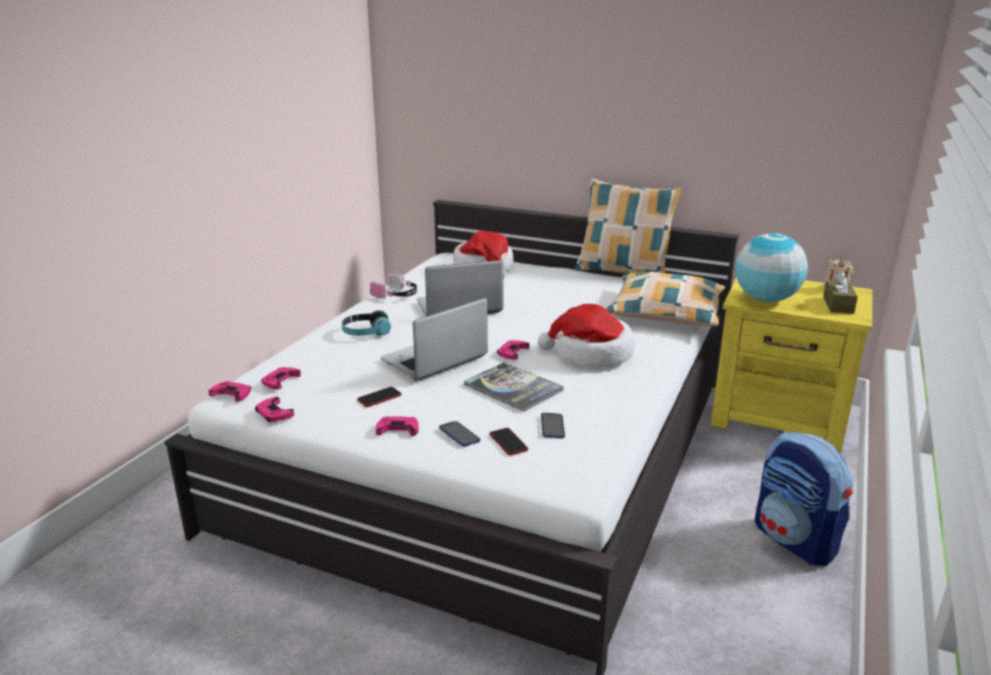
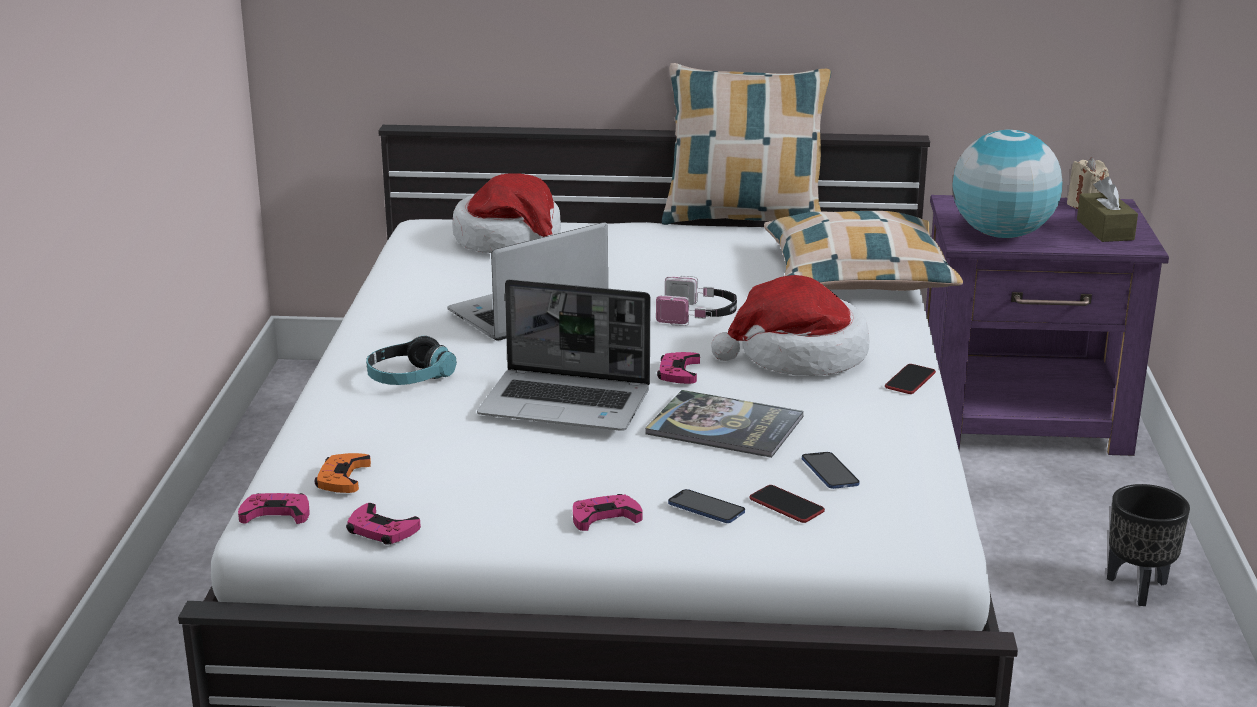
camera: 20 degrees left, 0 degrees up
(280, 381) = (342, 478): pink game controller -> orange game controller
(379, 398) = (531, 476): phone -> phone (910, 380)
(397, 295) = (400, 307): headphones -> headphones (698, 315)
(434, 360) = (567, 403): laptop -> laptop turned 105 degrees counterclockwise
(780, 417) = (1025, 418): yellow nightstand -> purple nightstand
(795, 540) = (1139, 588): backpack -> black planter

